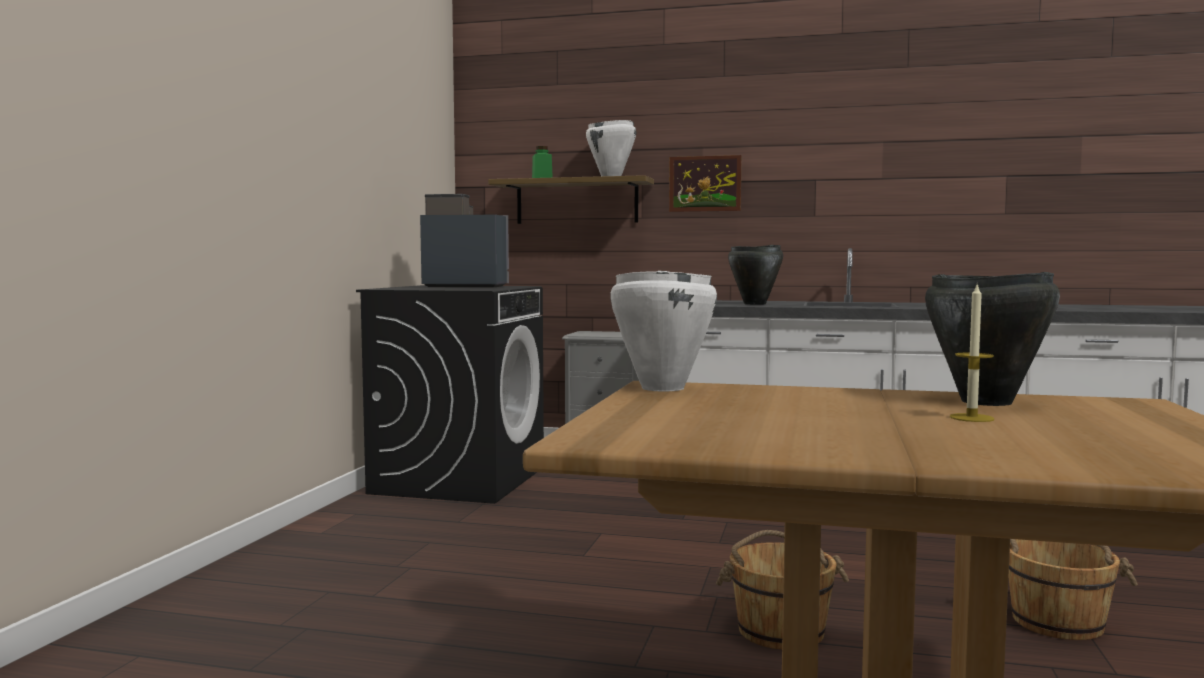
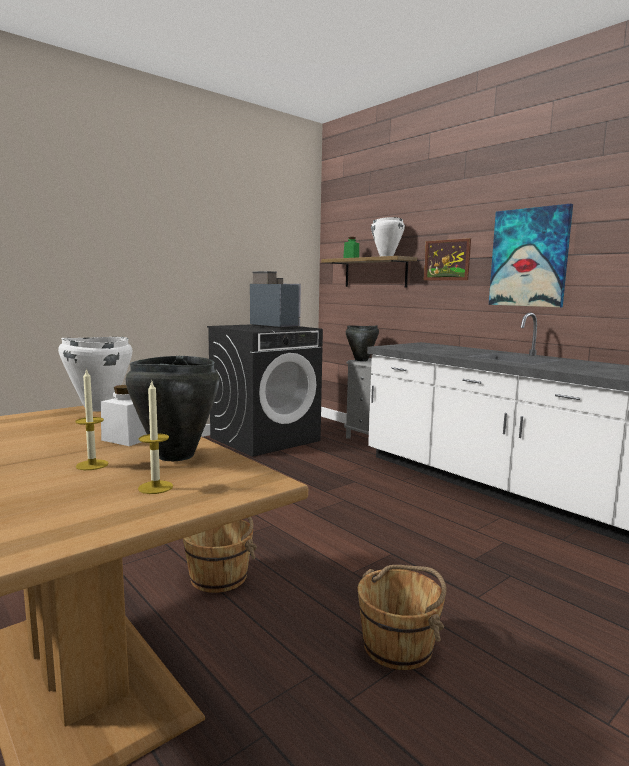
camera: 35 degrees right, 5 degrees up
(755, 304) = (443, 351): black cooking pot -> black cooking pot (361, 360)
(827, 181) = (529, 258): none -> picture
(871, 401) = (126, 439): none -> white jar
(1106, 418) = (155, 487): none -> candle

